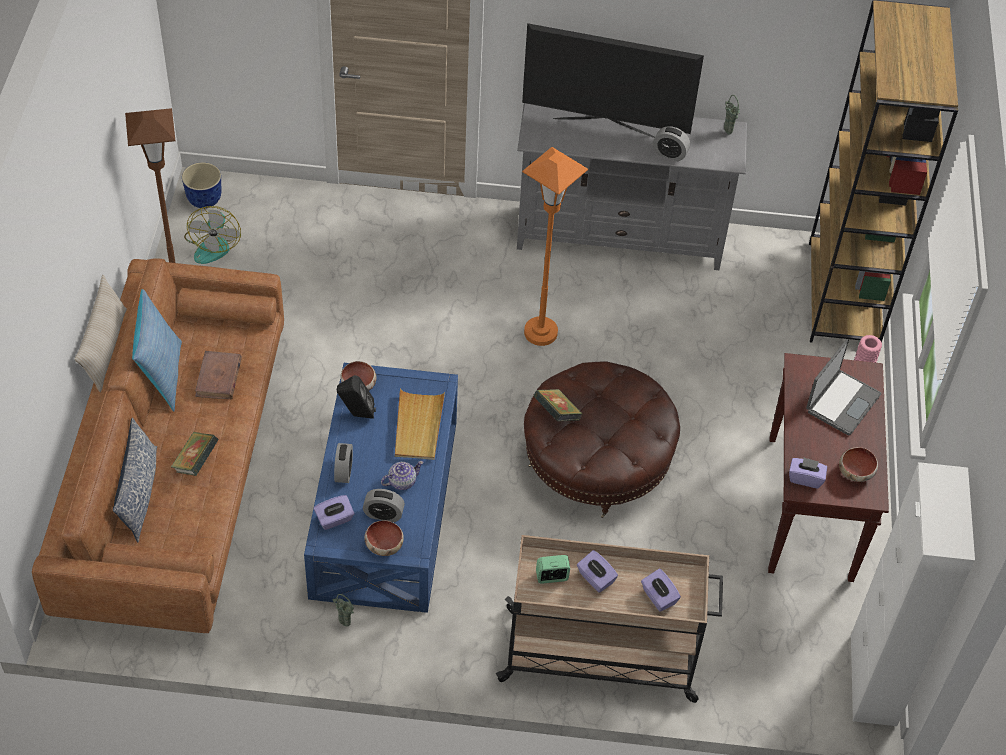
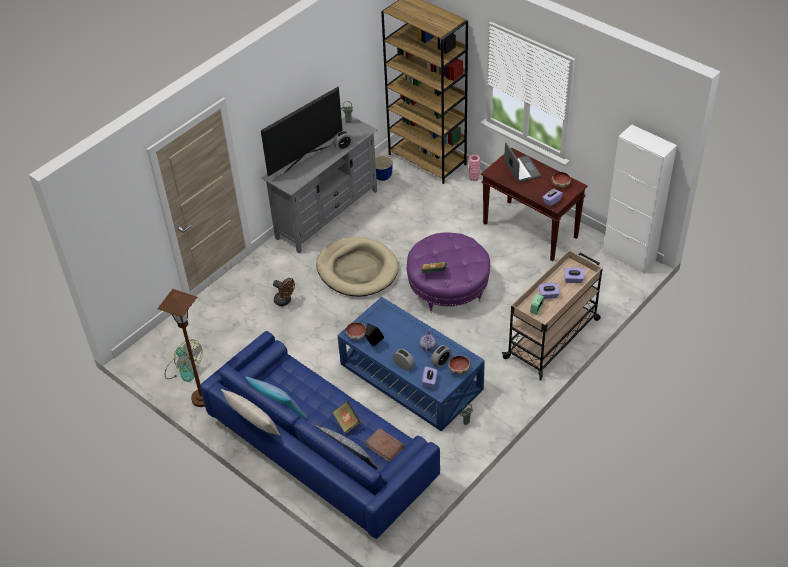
camera: 50 degrees left, 5 degrees down
(176, 474) = (322, 451): brown sofa -> blue sofa
(204, 199) = (148, 359): planter -> planter (382, 176)
(218, 378) = (301, 390): brown book -> brown book (385, 446)
(414, 283) = (285, 301): none -> brown fan
(418, 427) = (400, 325): beige tray -> none
(541, 332) = (357, 269): orange floor lamp -> beige dog bed
(596, 461) = (448, 287): brown ottoman -> purple ottoman

